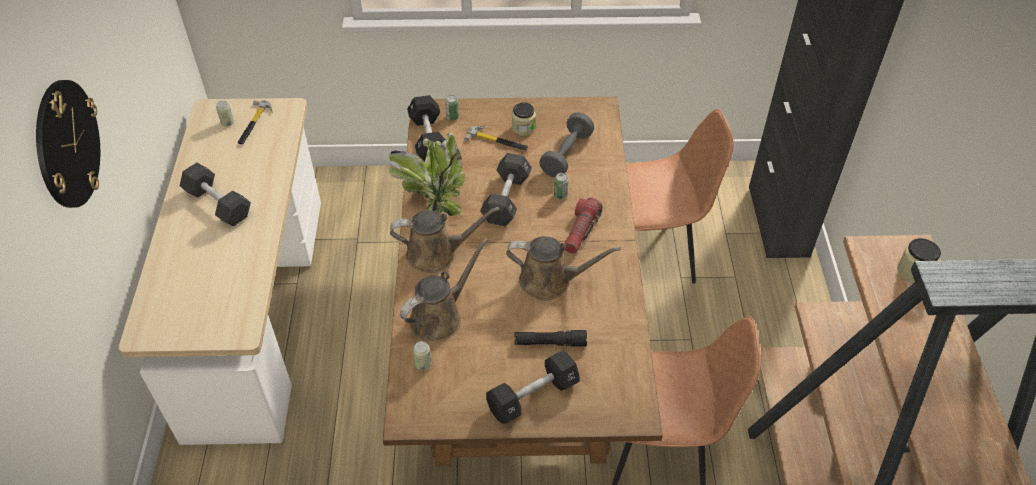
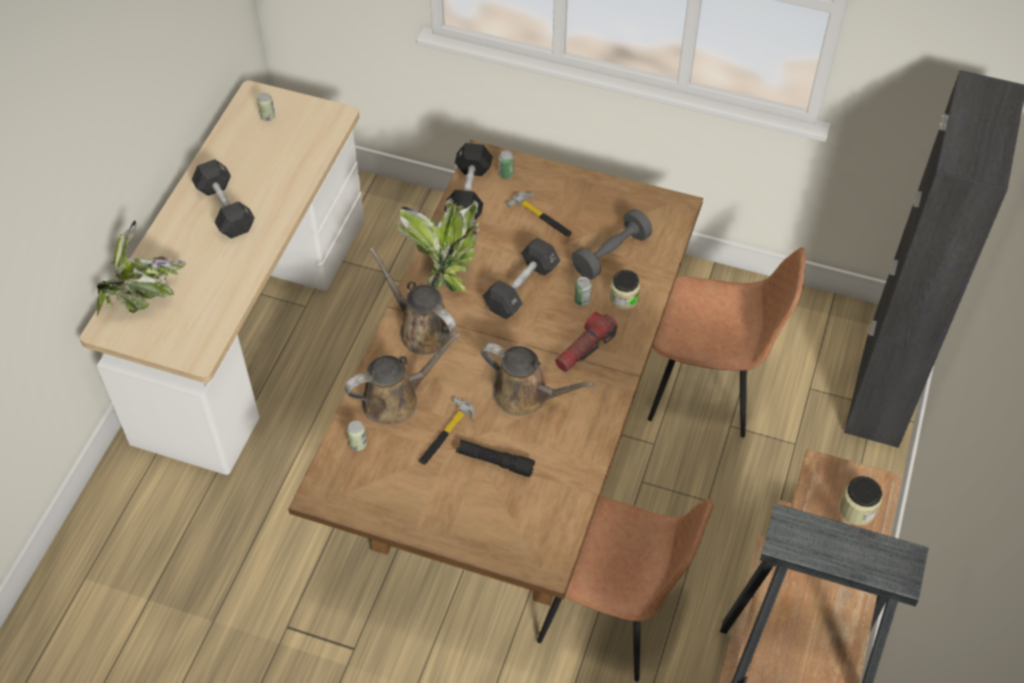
camera: 20 degrees right, 5 degrees up
(67, 144) = (69, 130): wall clock -> none
(169, 299) = (142, 300): none -> potted plant
(254, 124) = (294, 125): hammer -> hammer (446, 435)
(437, 254) = (421, 329): brown watering can -> brown watering can turned 150 degrees counterclockwise
(523, 128) = (578, 208): jar -> jar (624, 298)
(533, 396) = (452, 511): black dumbbell -> none

